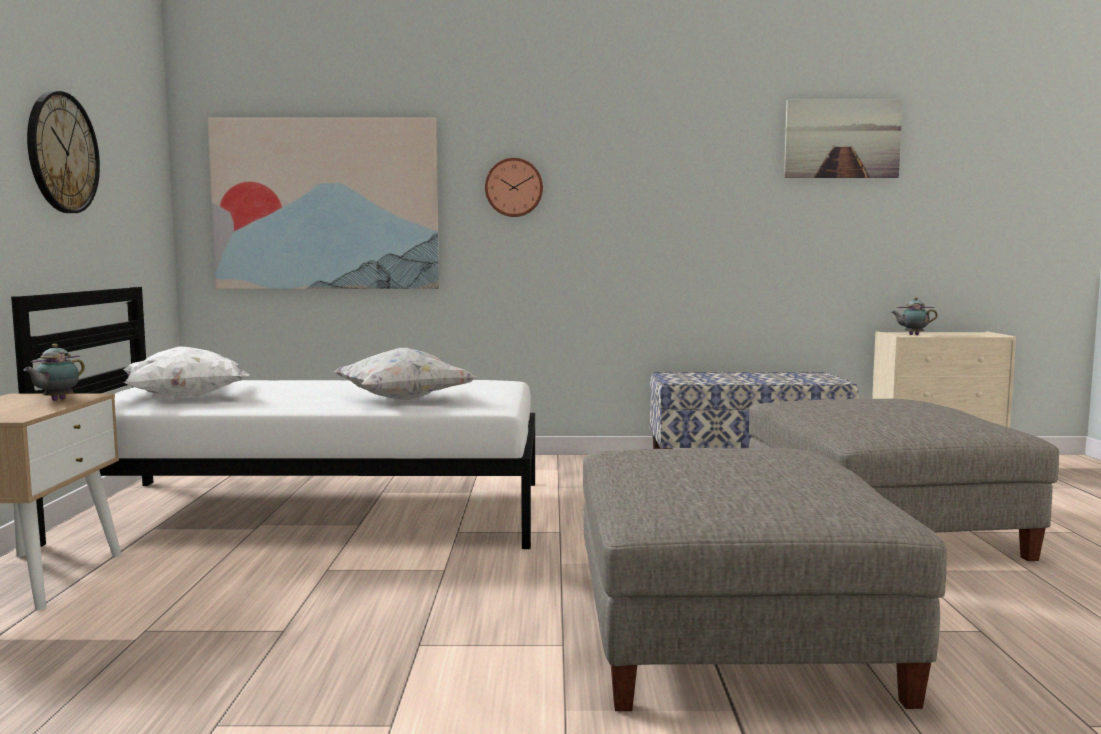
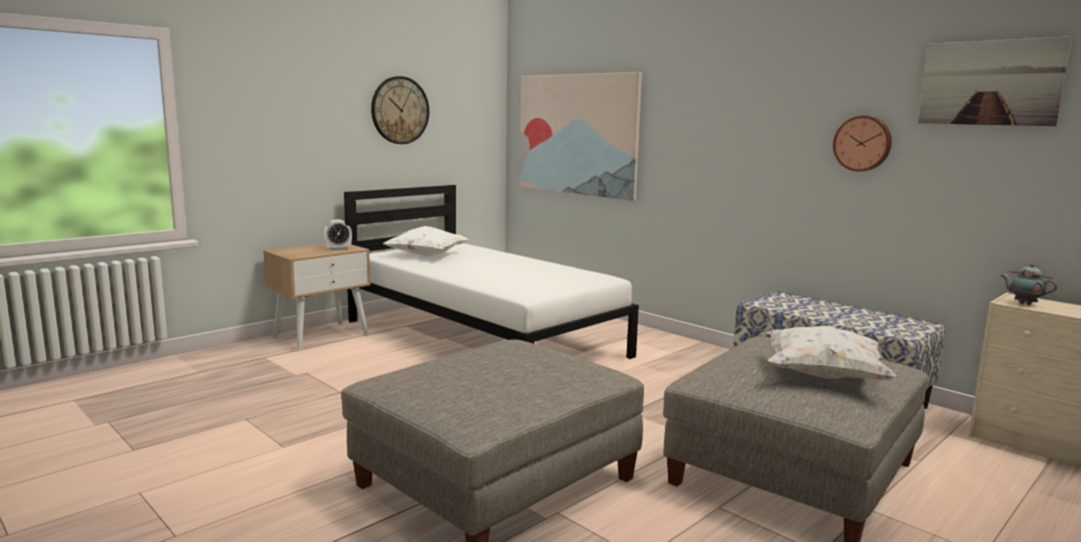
camera: 45 degrees right, 5 degrees up
(56, 400) = (338, 249): teapot -> alarm clock
(403, 400) = (507, 279): white pillow -> white pillow (822, 376)
(514, 187) = (688, 126): wall clock -> wall clock (862, 143)

